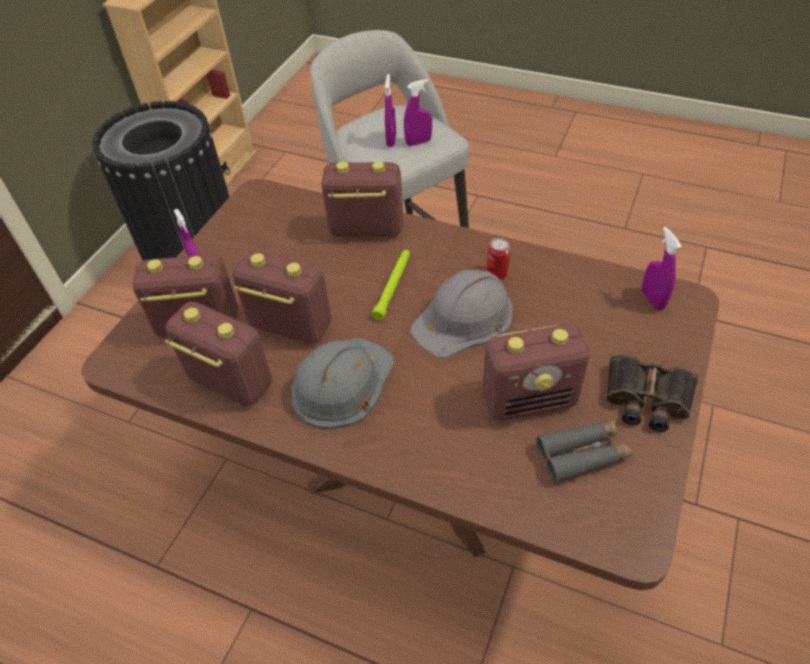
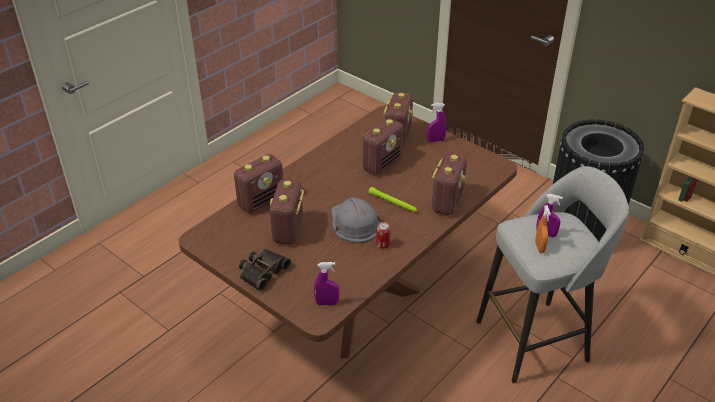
camera: 105 degrees right, 10 degrees down
(229, 381) = (356, 143): radio -> radio (261, 201)
(342, 383) = (335, 174): grey hard hat -> none
(418, 142) = (539, 247): purple spray bottle -> orange spray bottle
(583, 454) = (247, 238): grey binoculars -> none

